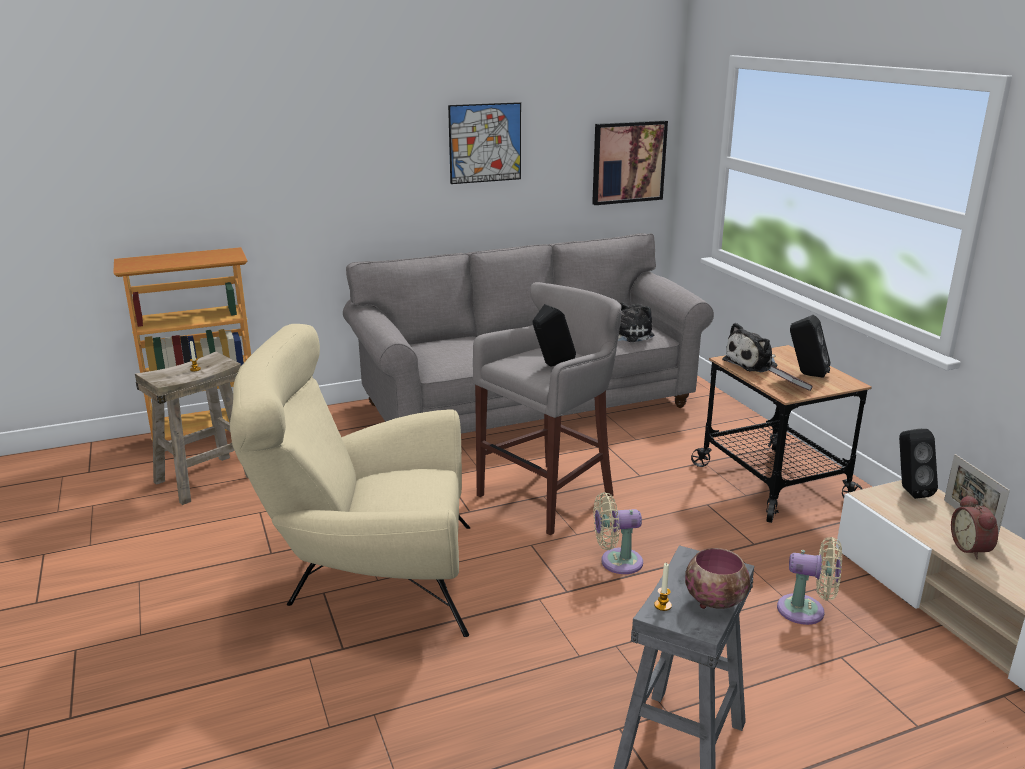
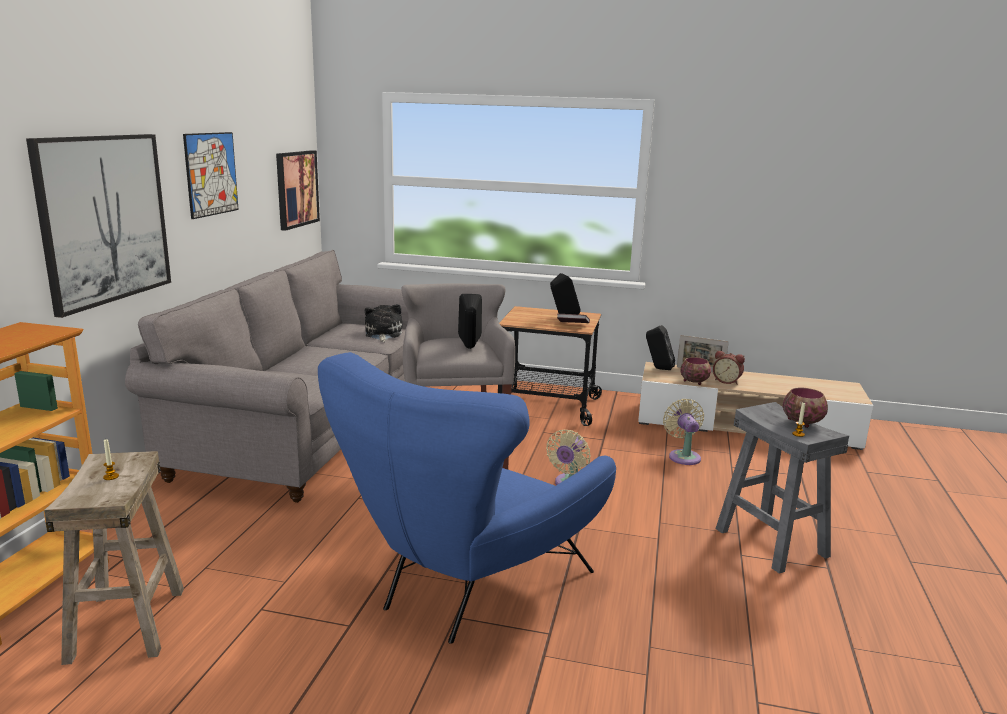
camera: 55 degrees left, 5 degrees down
(341, 177) = (104, 219): none -> picture
(368, 579) = (464, 587): beige armchair -> blue armchair
(752, 363) = (526, 320): plush toy -> none
(806, 611) = (683, 456): beige fan -> beige fan turned 60 degrees counterclockwise
(916, 526) = (694, 382): none -> bowl

